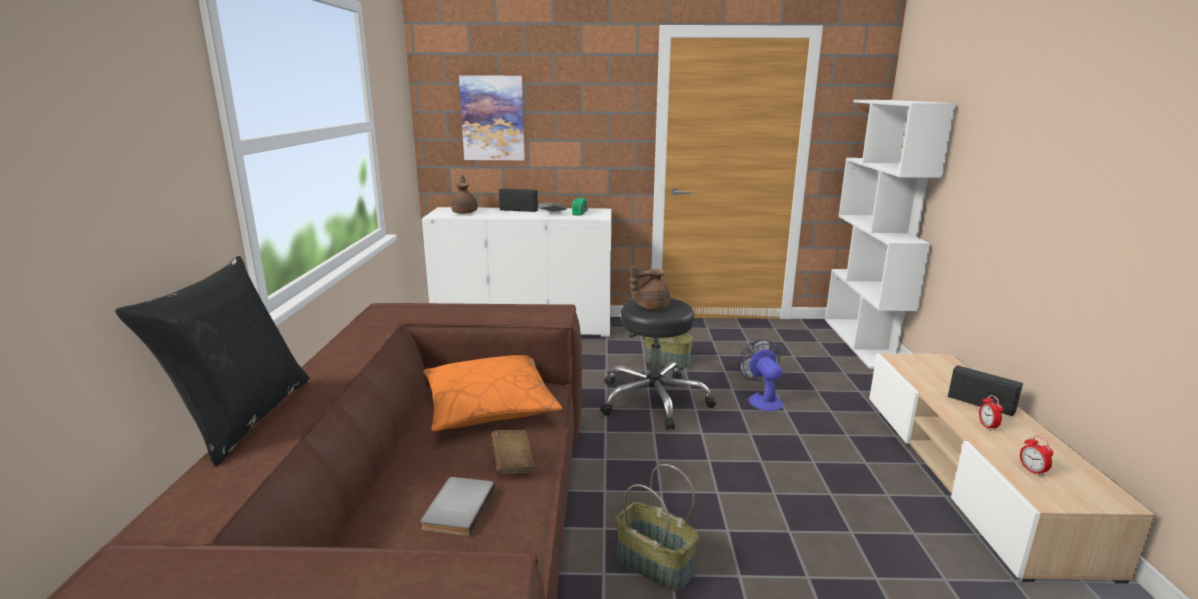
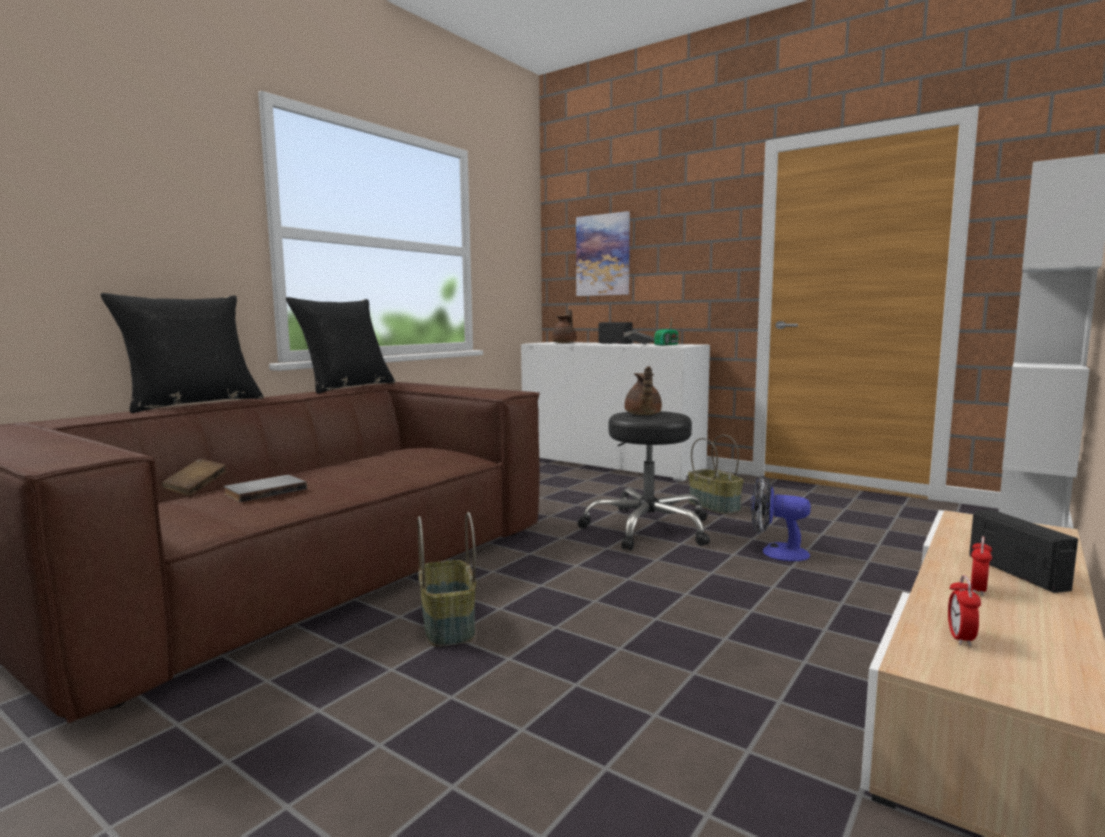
camera: 35 degrees right, 10 degrees down
(341, 328) = (346, 387): none -> black pillow
(489, 405) = (406, 458): orange pillow -> none
(512, 463) = (349, 482): brown book -> brown book (196, 489)
(650, 306) = (642, 414): brown teapot -> brown teapot turned 105 degrees counterclockwise
(762, 399) = (776, 552): fan -> fan turned 90 degrees counterclockwise

